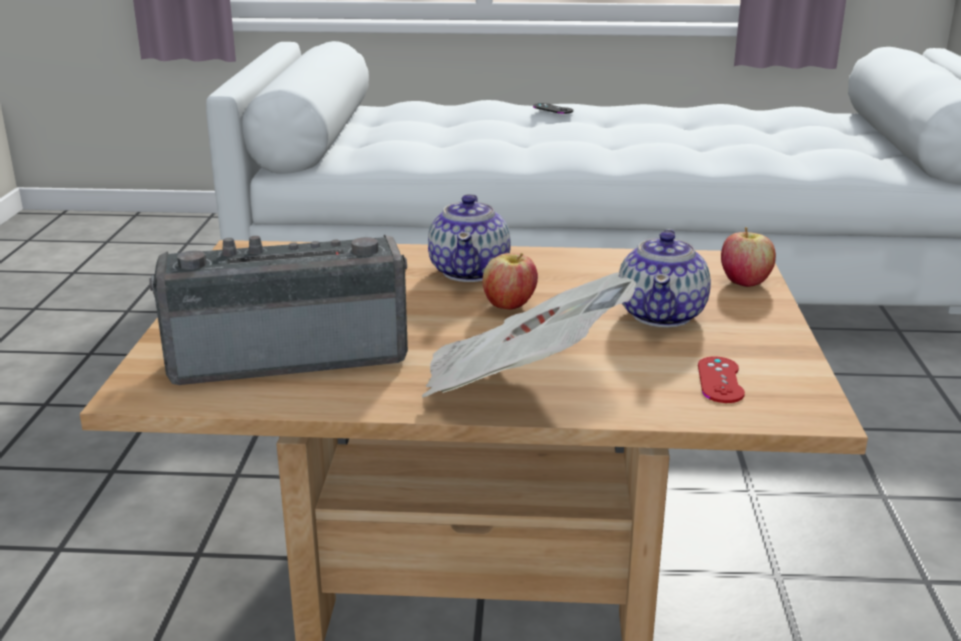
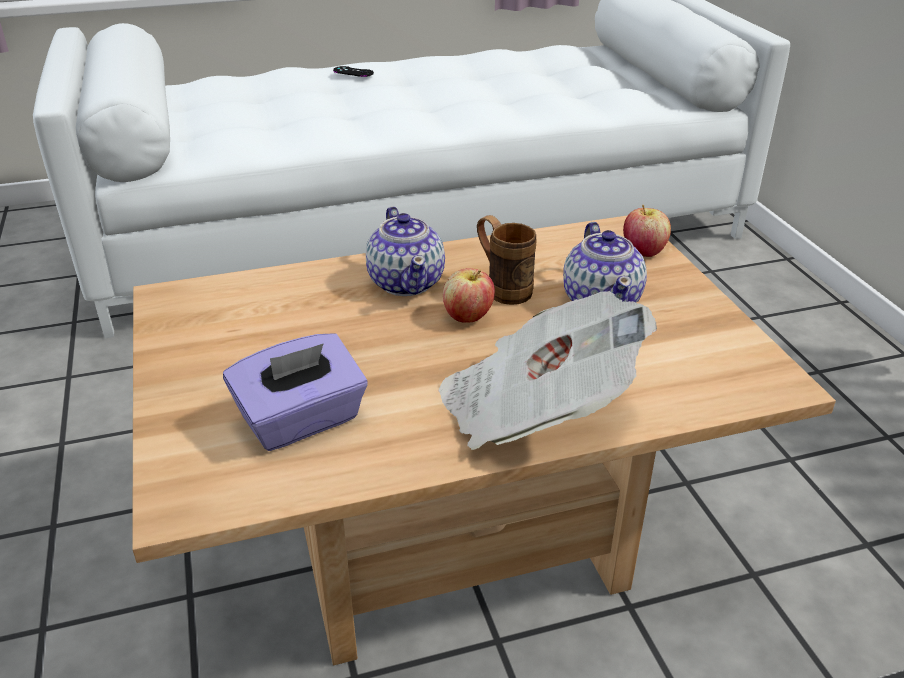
camera: 20 degrees left, 10 degrees up
(288, 354) = (302, 421): radio -> purple tissue box
(563, 289) = (502, 288): none -> brown mug
(720, 380) = (693, 365): red game controller -> none

